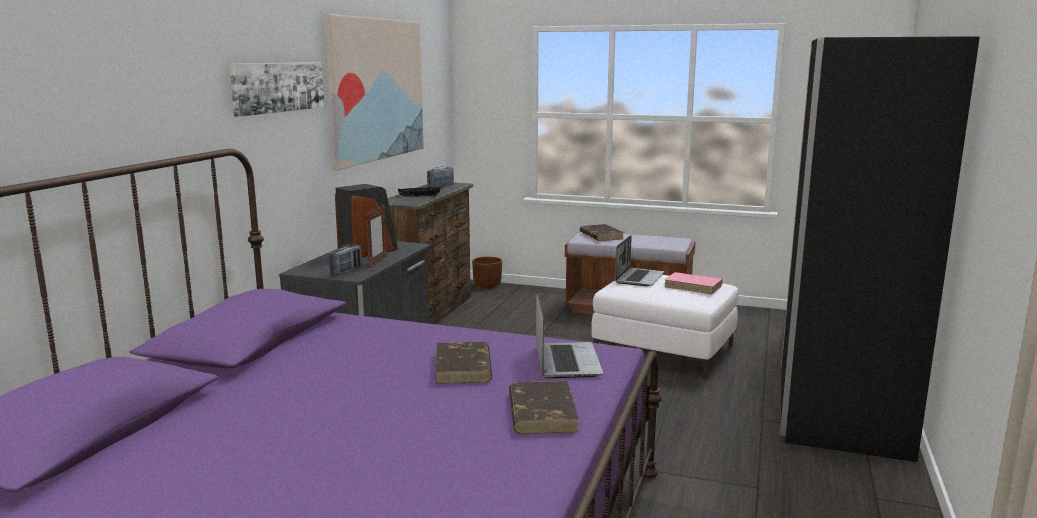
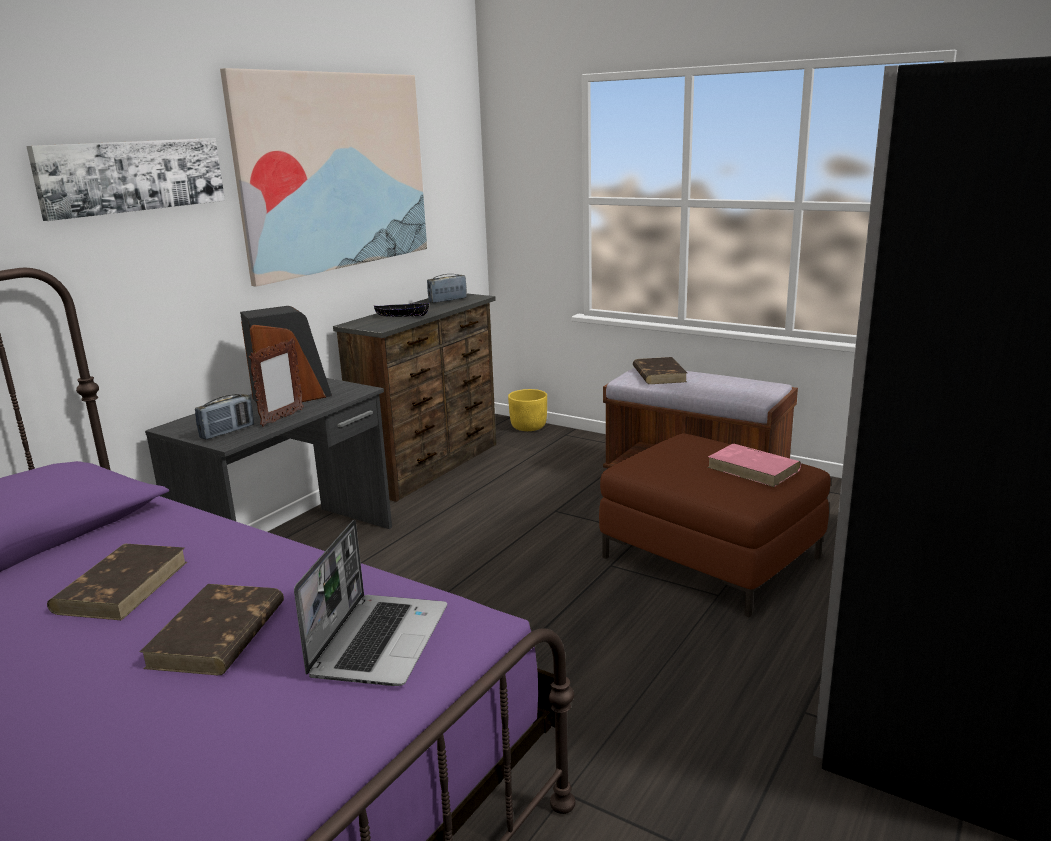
camera: 15 degrees right, 5 degrees up
(487, 285) = (529, 427): brown planter -> yellow planter
(541, 412) = (234, 766): brown book -> brown book (122, 586)
(639, 278) = (680, 448): laptop -> none
(664, 351) = (711, 558): white ottoman -> brown ottoman

